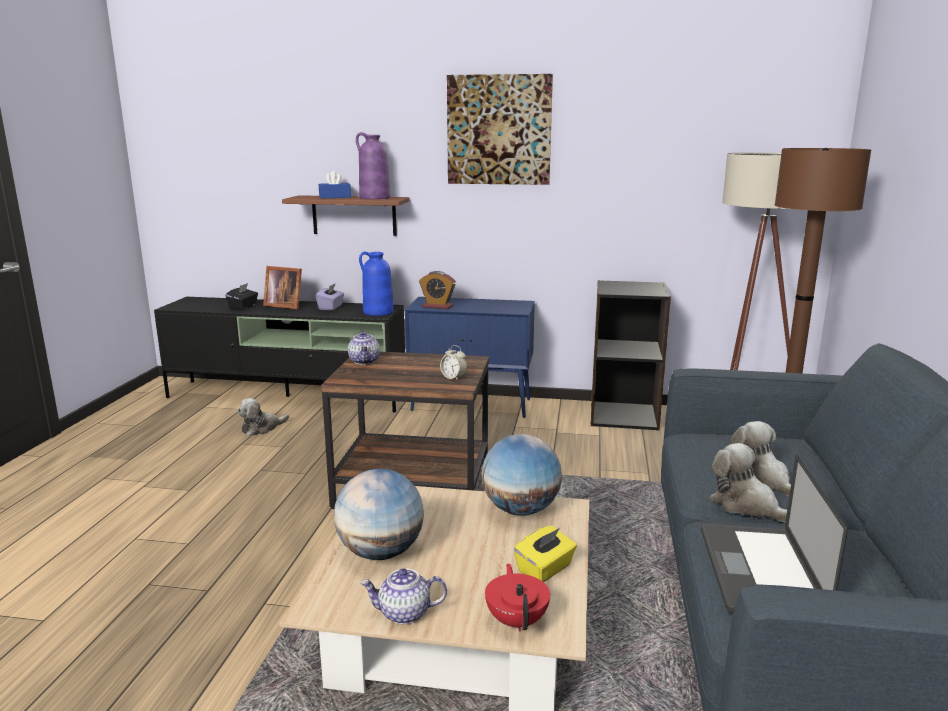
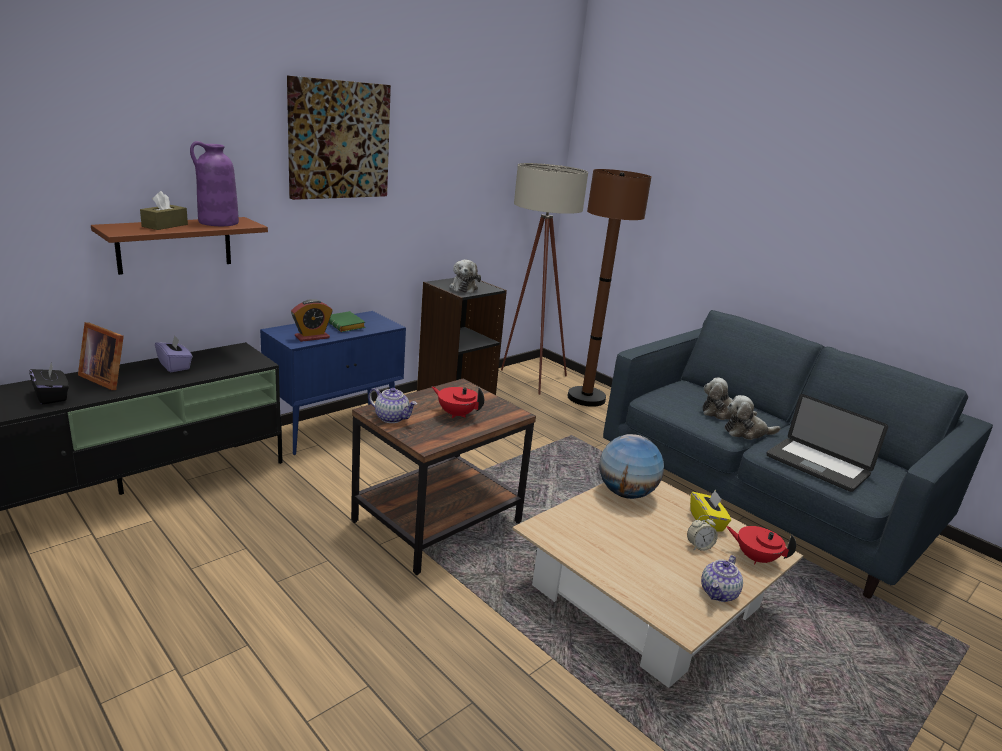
camera: 55 degrees left, 5 degrees up
(261, 428) = (176, 542): plush toy -> plush toy (463, 288)
(284, 305) = (106, 379): picture frame -> picture frame turned 60 degrees clockwise
(335, 197) = (165, 225): blue tissue box -> brown tissue box
(378, 312) = (246, 358): blue vase -> none
(381, 552) = (632, 568): globe -> none
(413, 372) = (456, 414): none -> red teapot
(453, 378) = (493, 408): alarm clock -> alarm clock (699, 546)
(483, 305) = (347, 326): none -> green book

